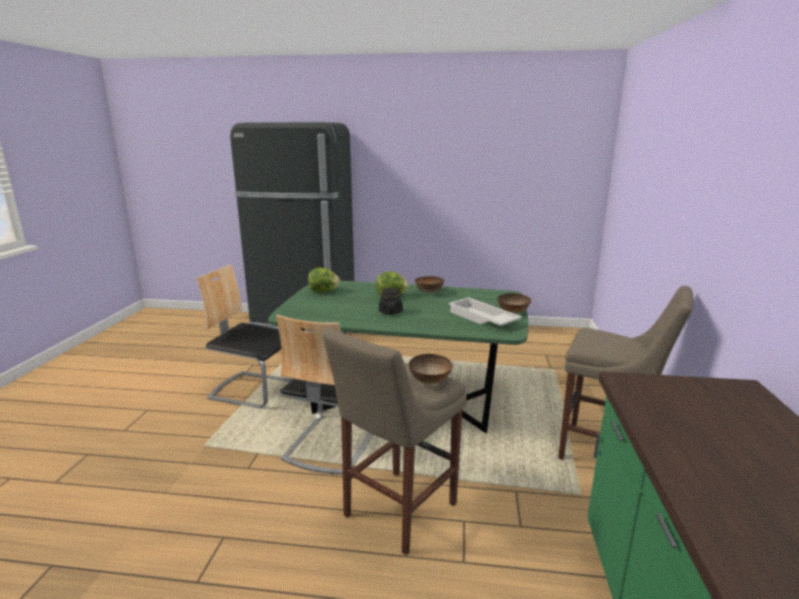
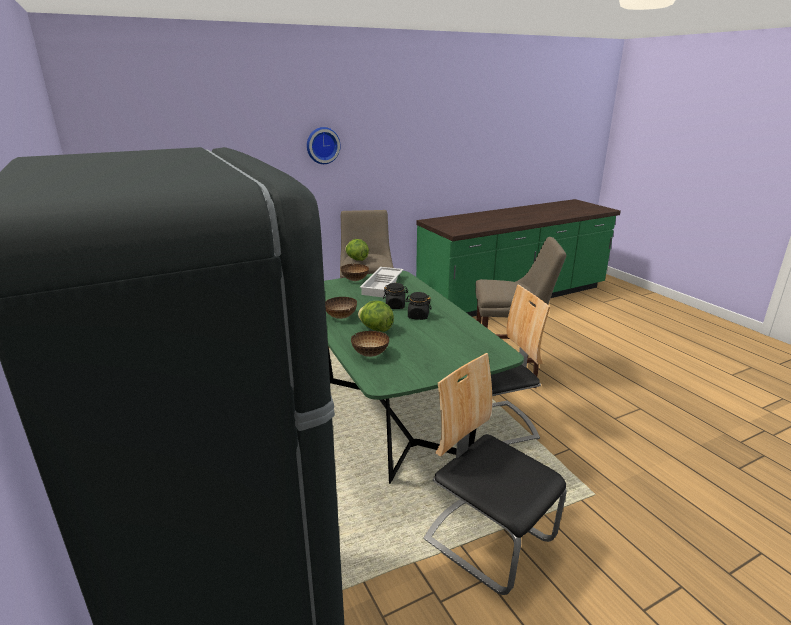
camera: 125 degrees left, 5 degrees up
(253, 389) = (488, 540): chair -> chair turned 150 degrees clockwise
(323, 291) = (411, 368): lettuce -> lettuce (356, 259)
(423, 310) = (395, 306): none -> black jar
(429, 381) = (494, 283): bowl -> bowl (371, 354)
(705, 180) = (322, 145): none -> wall clock

